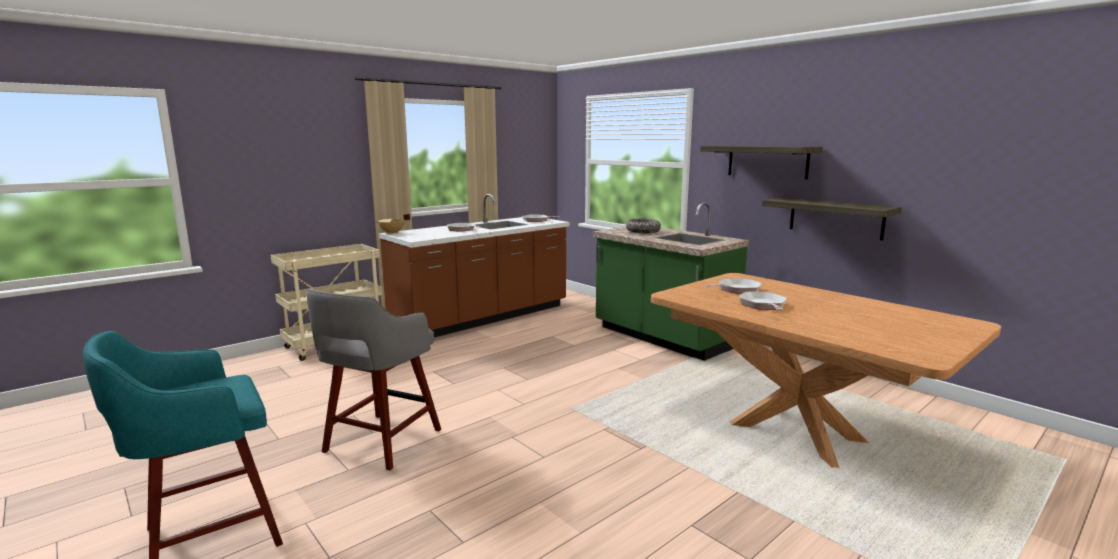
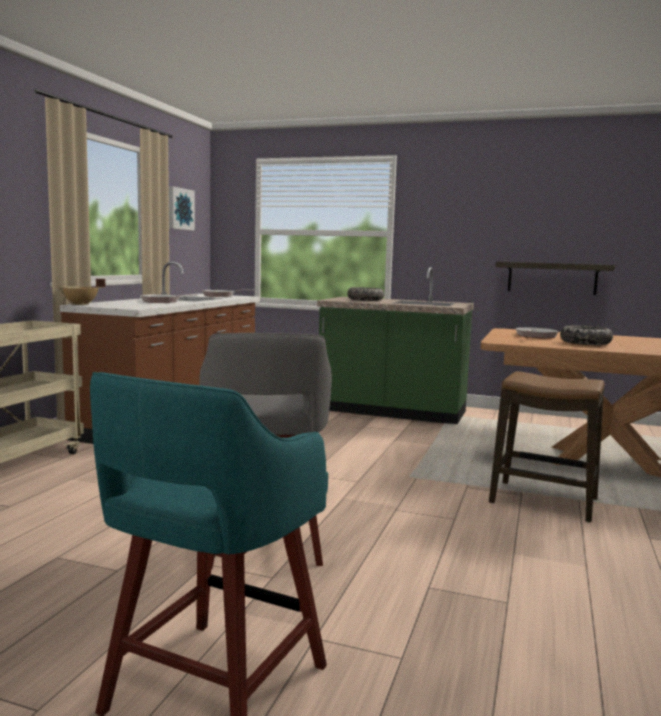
camera: 30 degrees left, 5 degrees down
(518, 145) = (179, 209): none -> picture
(650, 460) = (543, 501): none -> stool
(763, 305) = (585, 343): frying pan -> bowl
(767, 161) = (482, 228): shelf -> none

